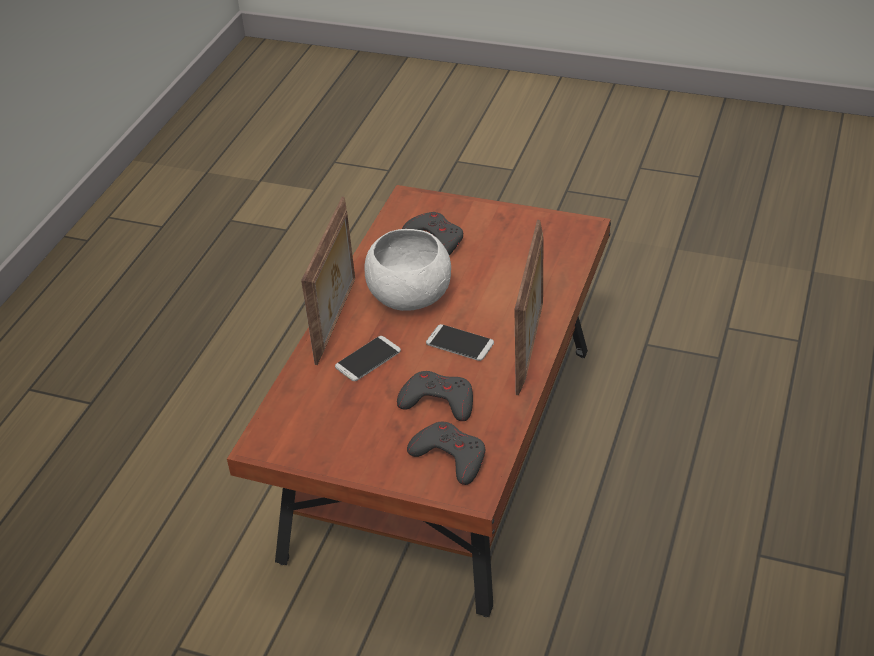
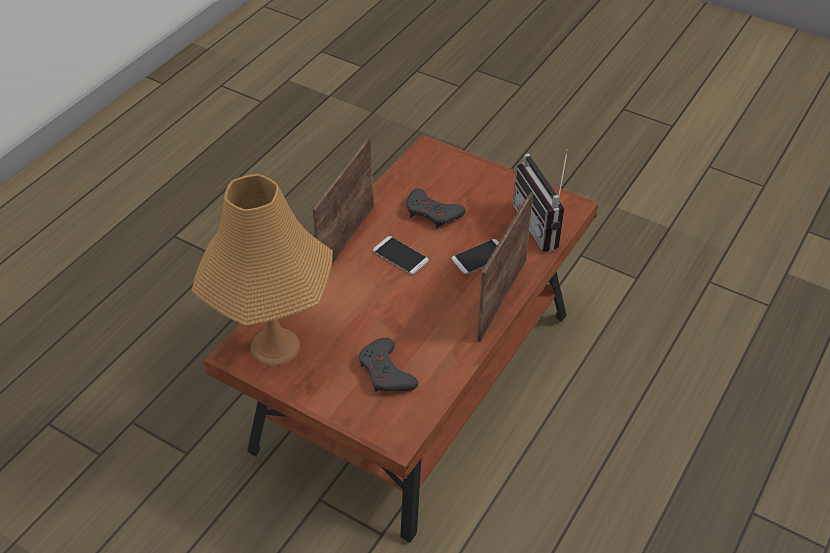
camera: 170 degrees left, 5 degrees up
(296, 411) = (544, 226): none -> radio
(410, 295) = (429, 311): white bowl -> none
(450, 456) = (436, 174): grey game controller -> none
(550, 239) = (274, 346): none -> orange table lamp

